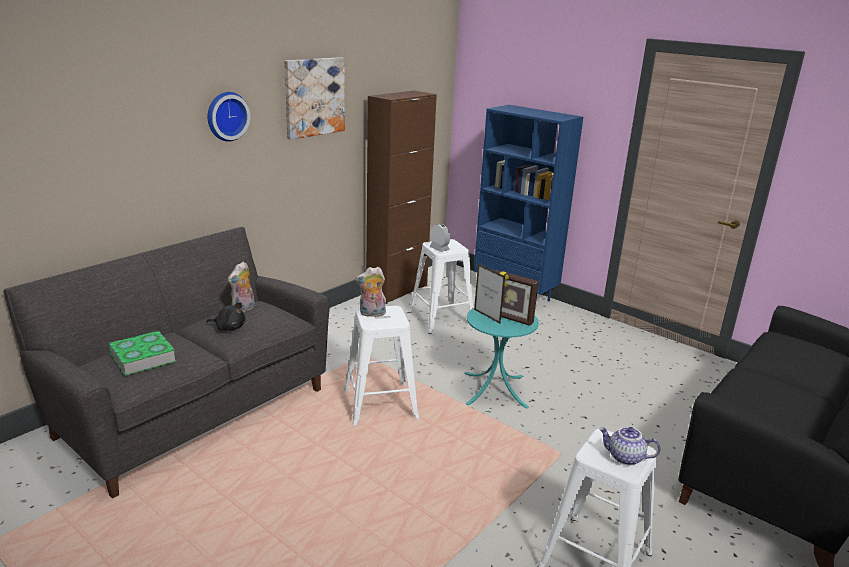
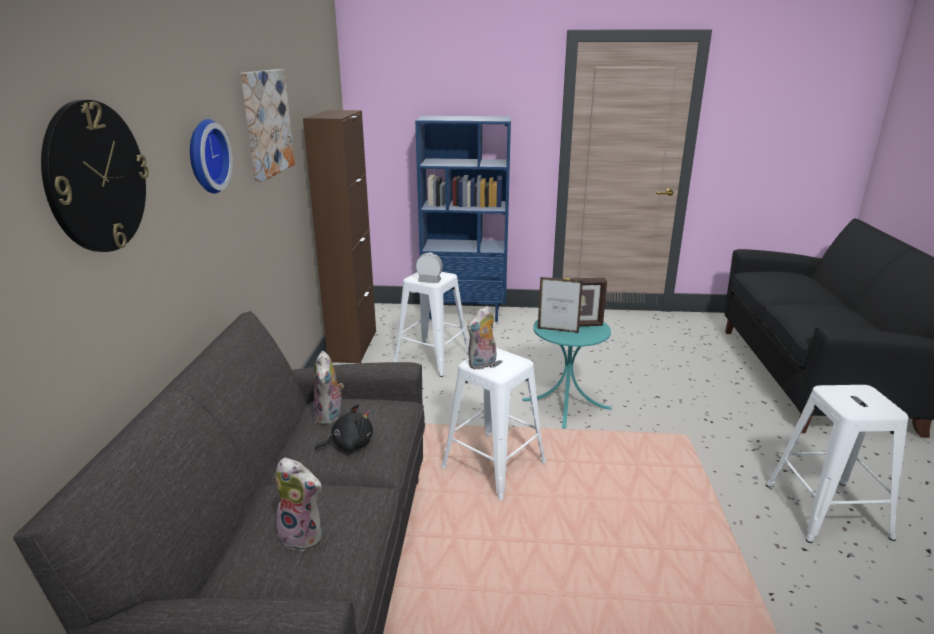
camera: 35 degrees left, 0 degrees up
(113, 120) = (96, 177): none -> wall clock
(143, 357) = (304, 535): book -> plush toy
(625, 458) = (871, 401): teapot -> none

